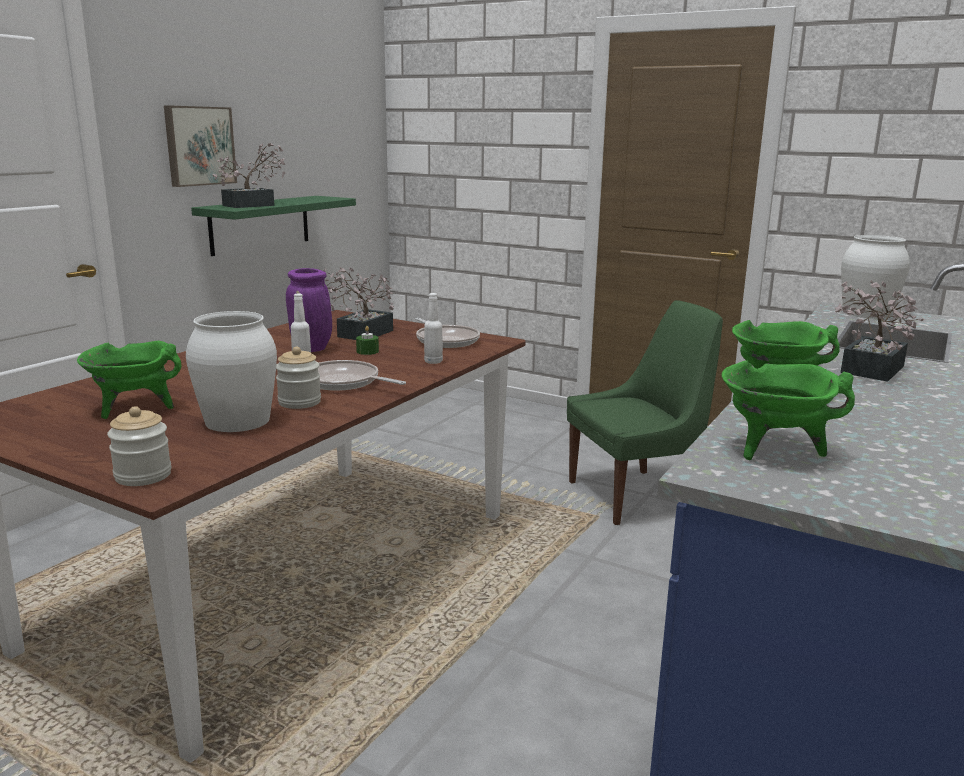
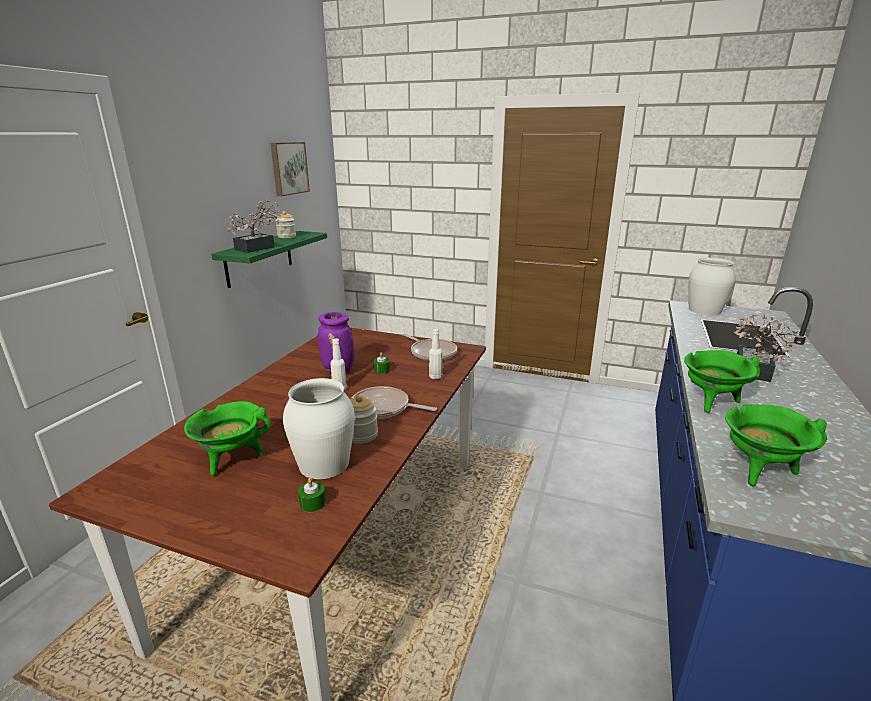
camera: 10 degrees left, 5 degrees up
(143, 475) = (280, 546): jar -> jar (286, 236)
(199, 146) = (212, 205): picture -> picture (288, 168)
(202, 449) = (312, 503): none -> green candle
(360, 335) = (367, 352): potted plant -> none
(635, 496) = (550, 435): green chair -> none

